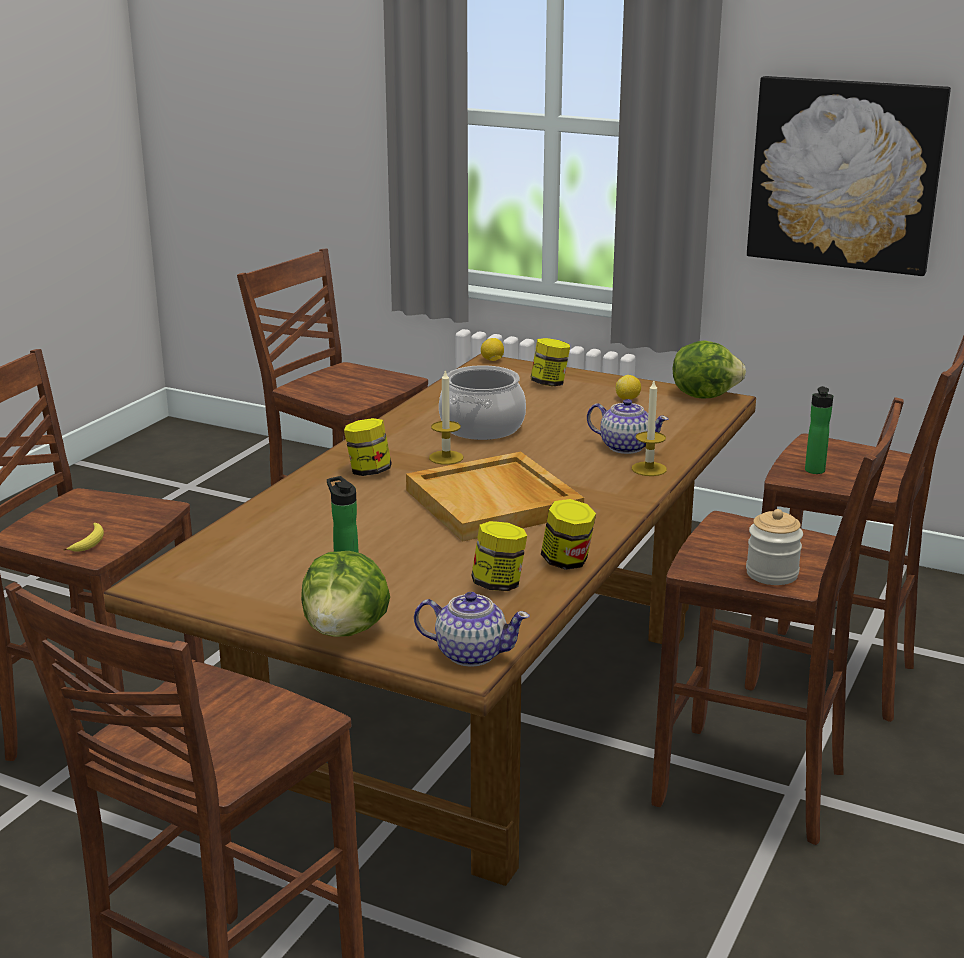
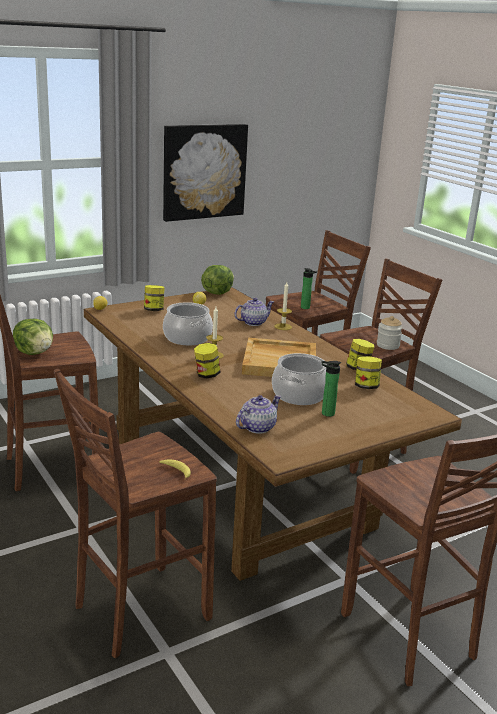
camera: 60 degrees left, 0 degrees up
(346, 631) = (382, 428): lettuce -> lettuce (35, 352)
(388, 543) = (299, 395): none -> cooking pot
(470, 653) = (425, 410): teapot -> teapot (257, 427)

